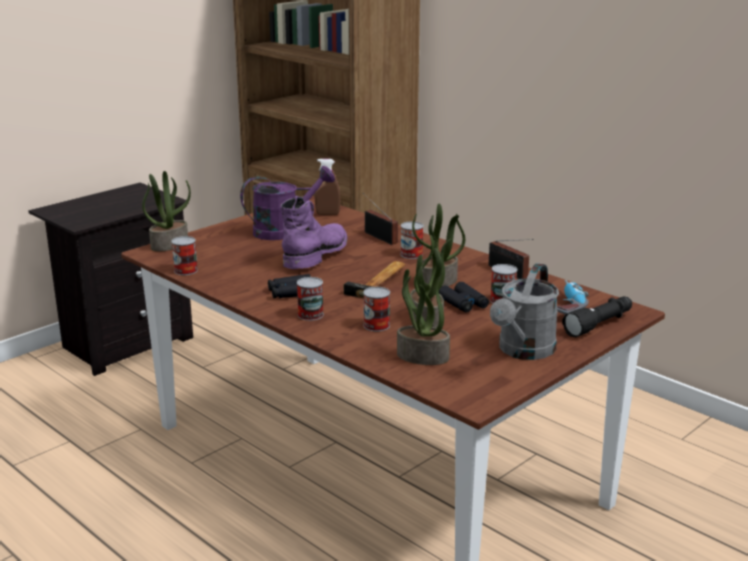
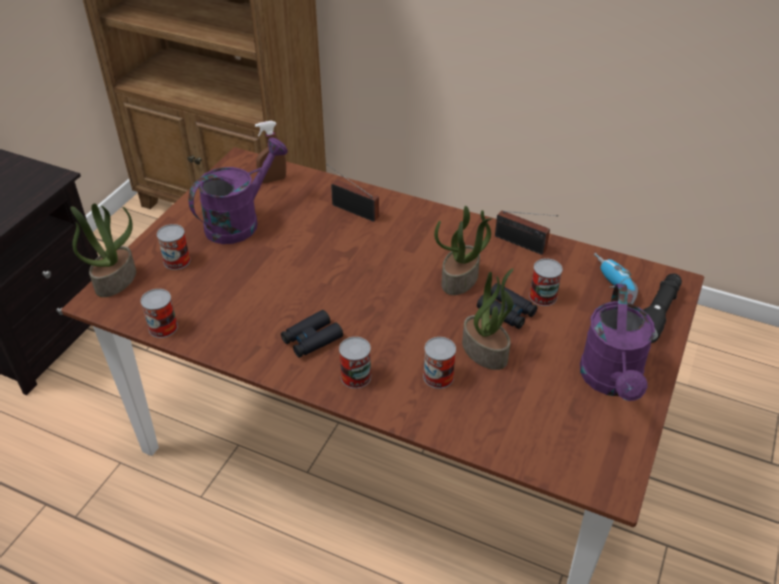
camera: 20 degrees left, 20 degrees up
(317, 254) = (301, 258): purple boot -> none
(383, 283) = (403, 295): hammer -> none
(411, 254) = (405, 235): can -> can (177, 261)
(421, 357) = (517, 422): potted plant -> none
(523, 351) = (612, 381): grey watering can -> purple watering can

